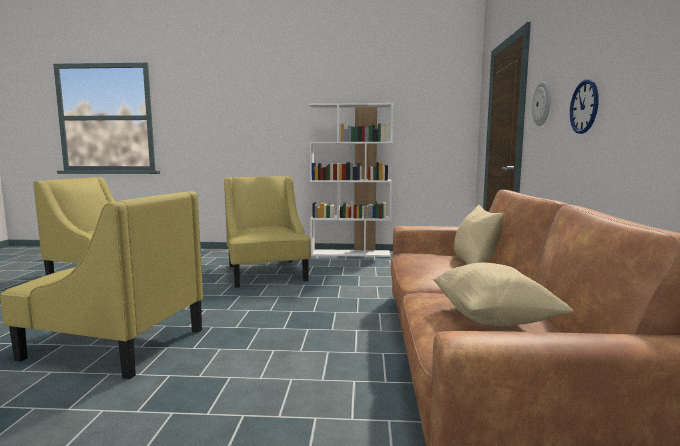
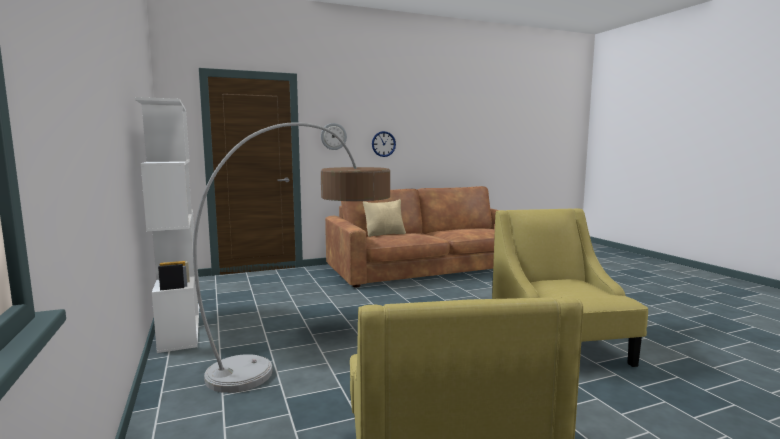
camera: 115 degrees left, 0 degrees up
(266, 273) = (314, 349): yellow armchair -> floor lamp
(492, 319) = (476, 228): beige pillow -> none

